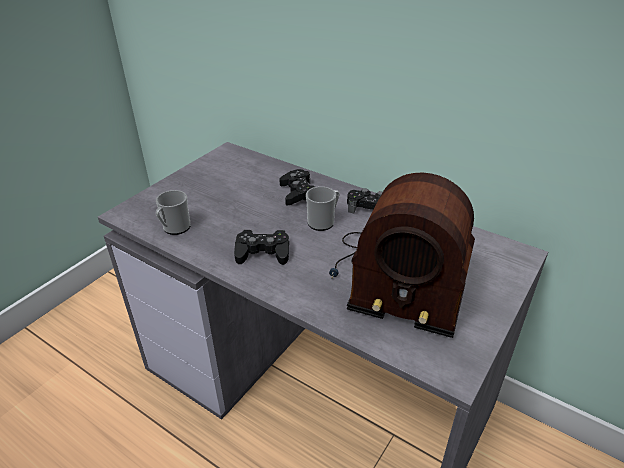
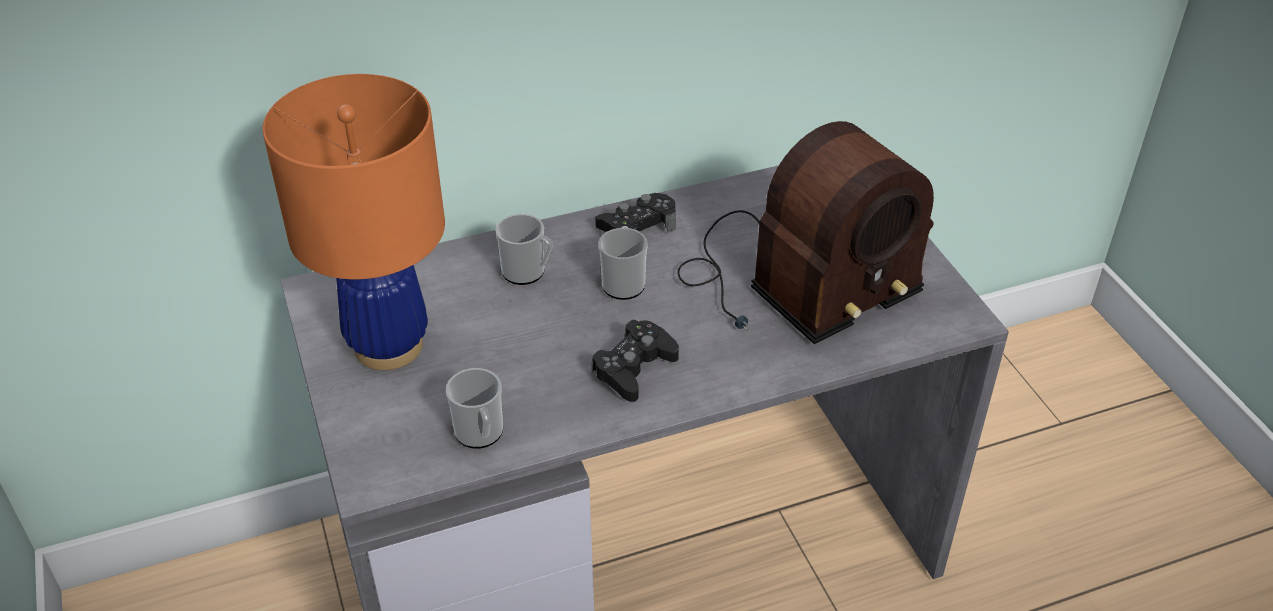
camera: 55 degrees left, 5 degrees up
(211, 181) = (389, 346): none -> orange table lamp
(297, 193) = (528, 272): black game controller -> mug

